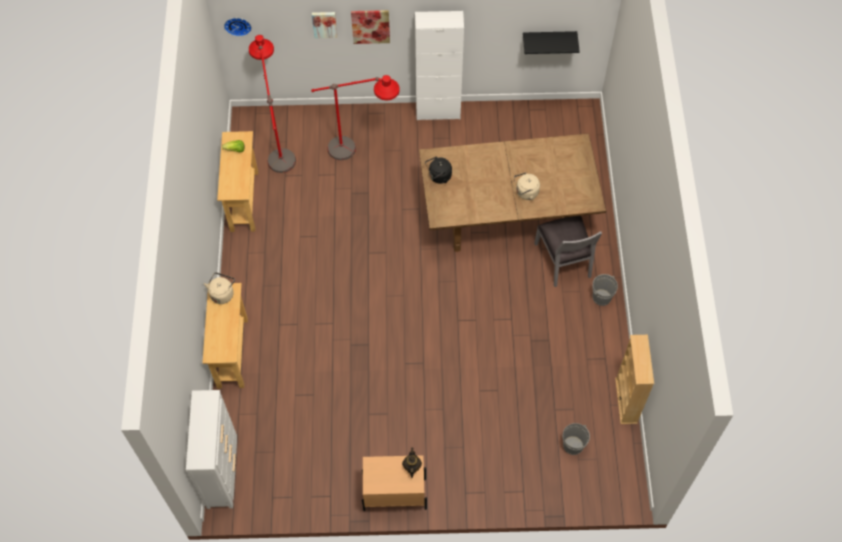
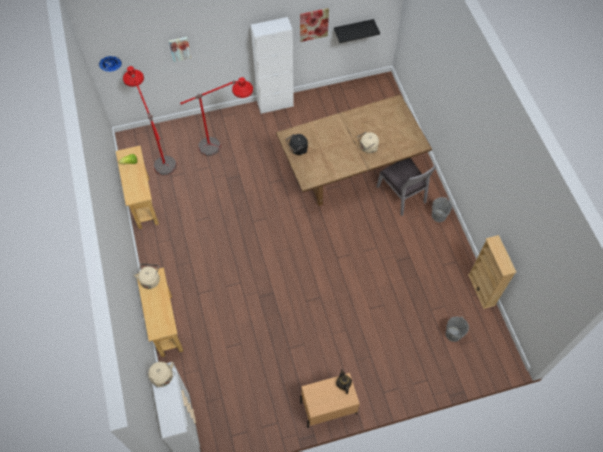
camera: 15 degrees left, 0 degrees up
(204, 405) = (163, 378): none -> beige kettle
(370, 26) = (216, 43): picture -> picture (313, 24)

